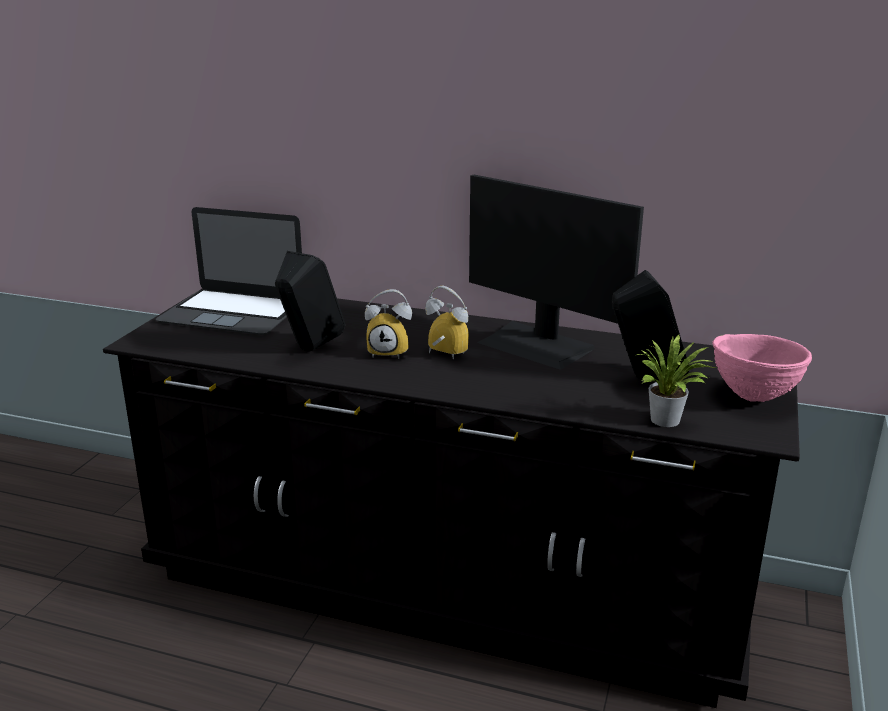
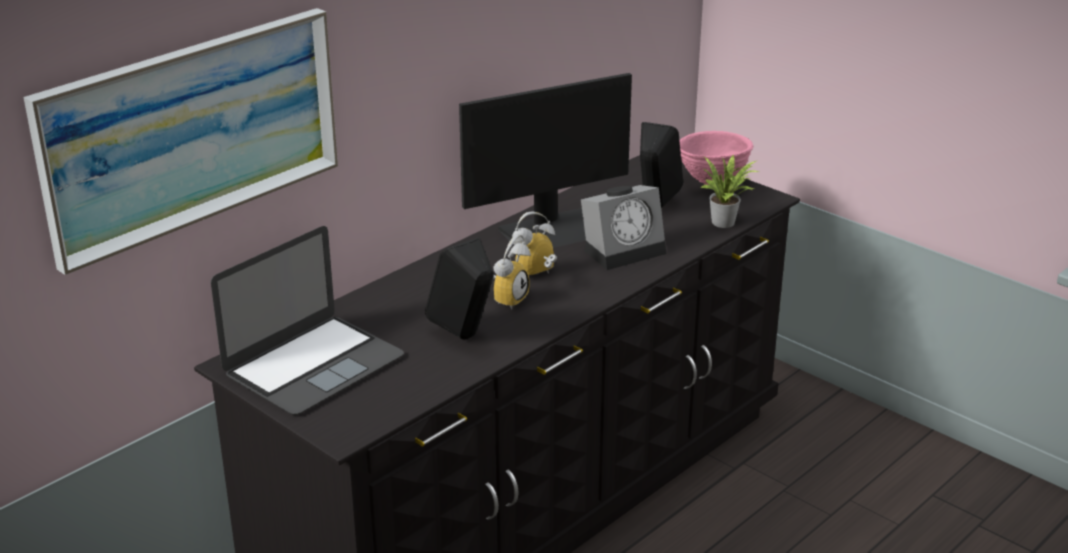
camera: 65 degrees left, 5 degrees up
(225, 100) = (192, 133): none -> picture
(538, 382) = (624, 249): none -> alarm clock

